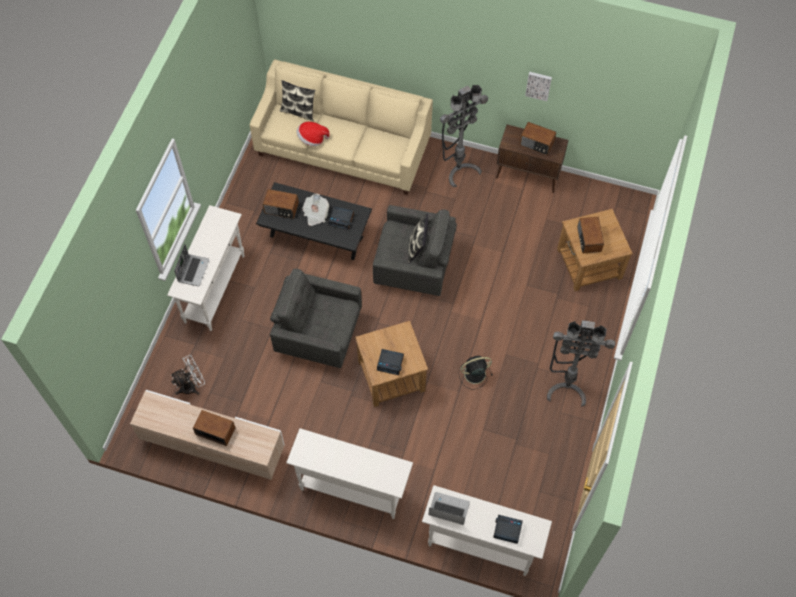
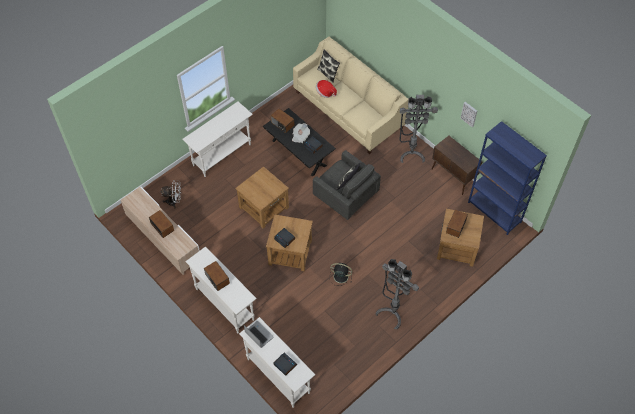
camera: 30 degrees right, 5 degrees down
(193, 270) = (205, 132): laptop -> none
(318, 333) = (264, 207): grey armchair -> brown side table
(536, 144) = (460, 155): radio -> radio (217, 279)
(604, 197) = (494, 212): none -> blue bookcase

